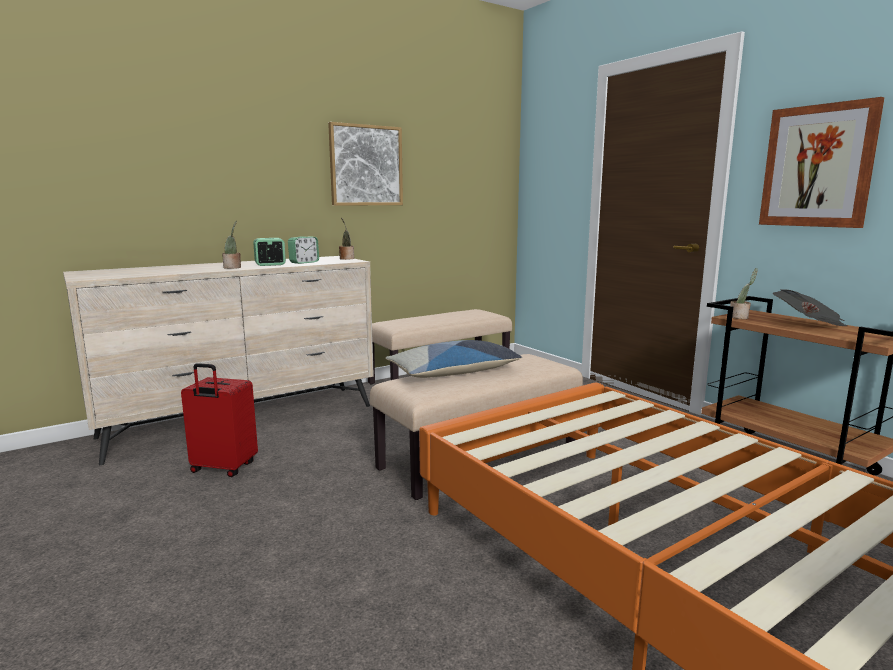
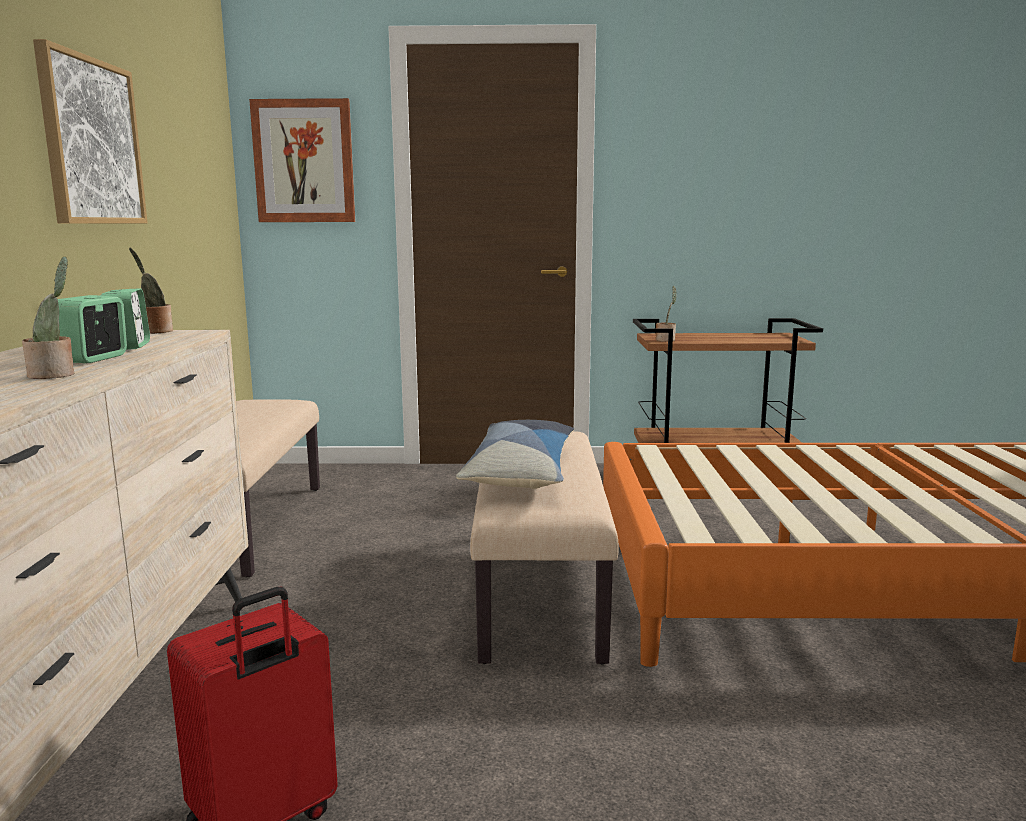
camera: 55 degrees left, 0 degrees up
(809, 326) = (726, 338): newspaper -> none
(817, 166) = (688, 180): picture -> picture (304, 161)

